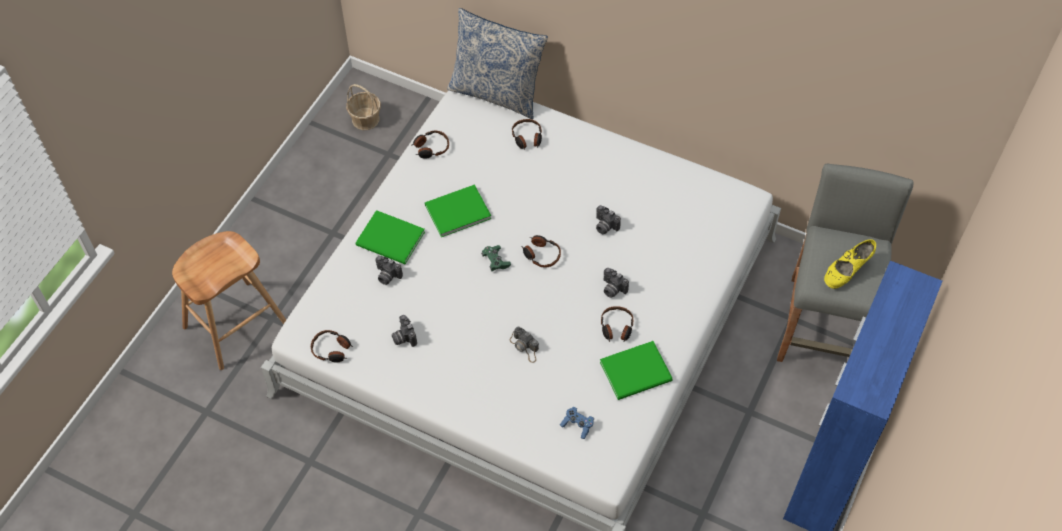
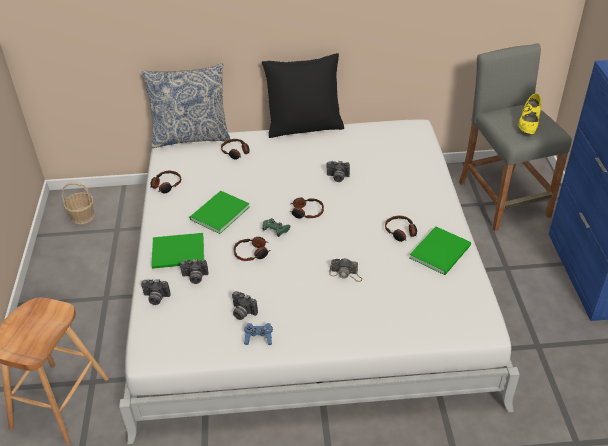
camera: 30 degrees left, 15 degrees down
(332, 350) = (186, 350): headphones -> headphones (252, 253)
(577, 425) = (432, 305): blue game controller -> blue game controller (258, 338)
(612, 289) = (376, 211): camera -> camera (155, 298)
(624, 137) = (304, 126): none -> black pillow

